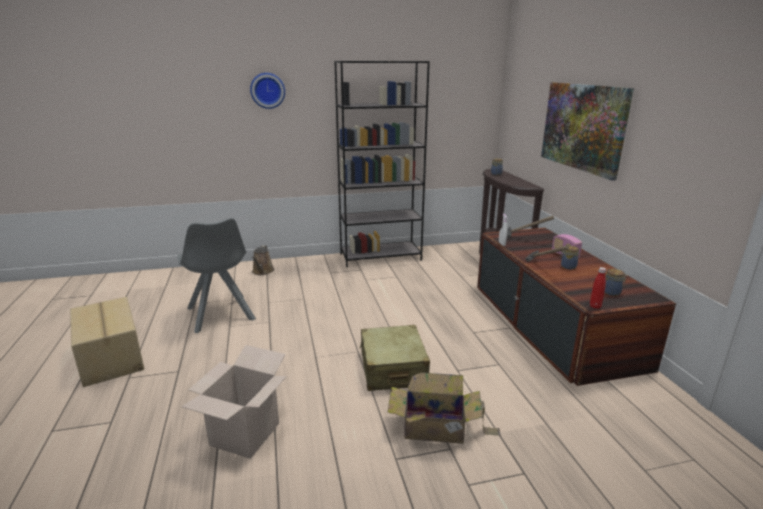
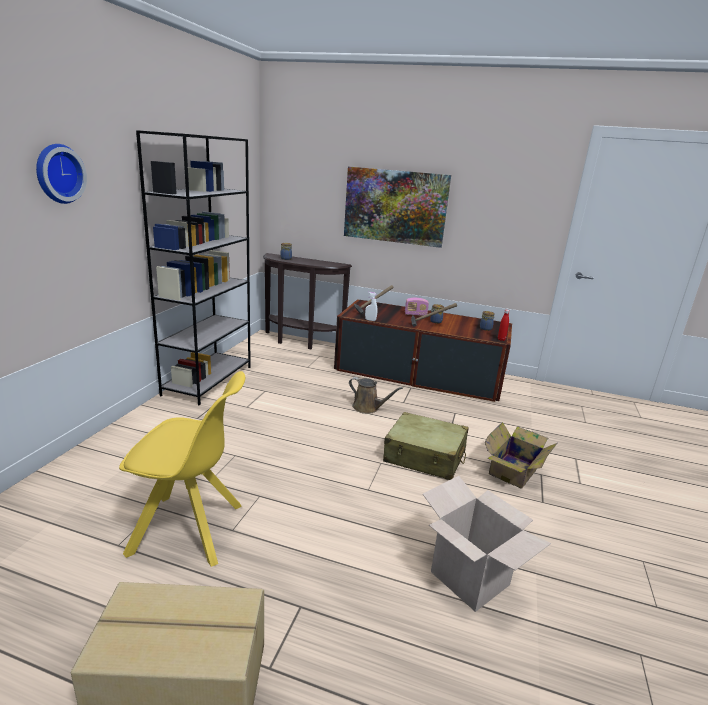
camera: 60 degrees left, 0 degrees up
(220, 314) = (189, 529): grey chair -> yellow chair
(262, 271) = (113, 459): brown watering can -> brown watering can (368, 408)

